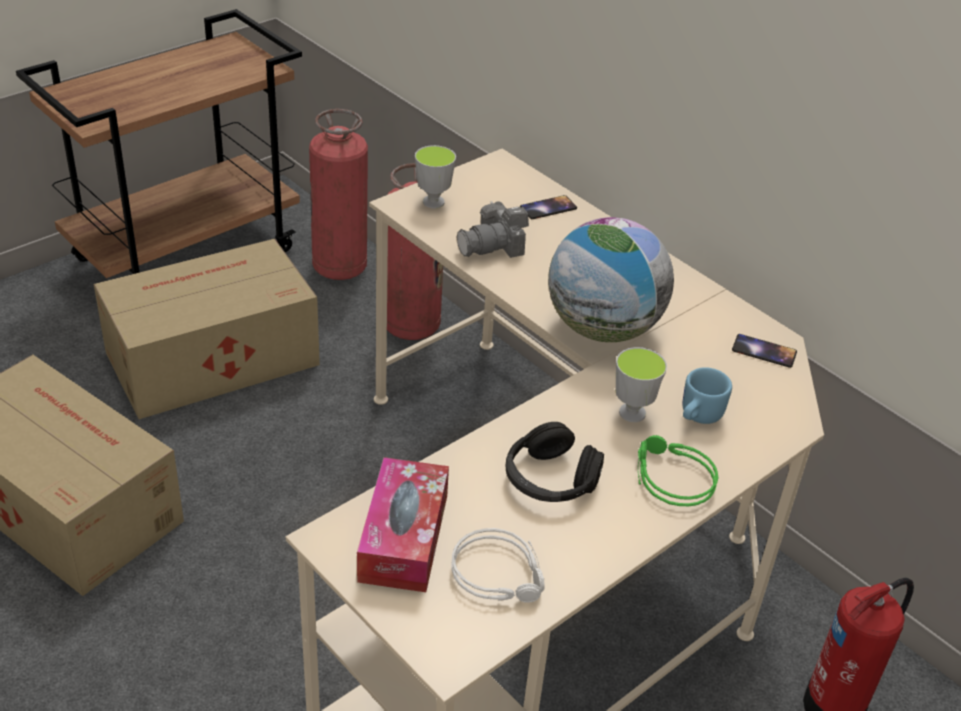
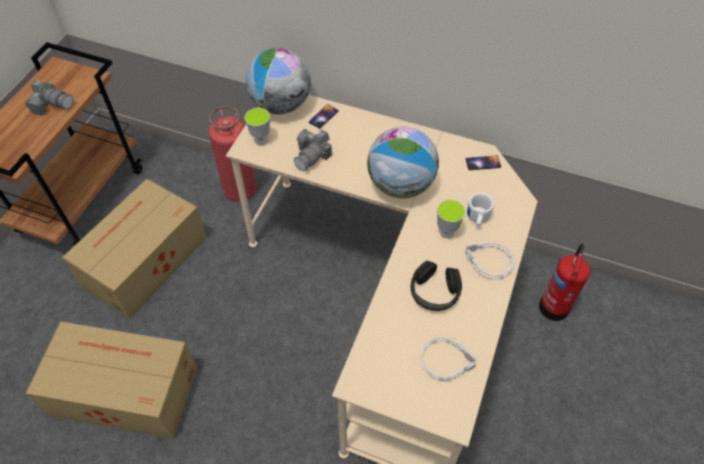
camera: 25 degrees left, 15 degrees up
(193, 78) = (52, 104): none -> camera
(339, 267) = (177, 169): fire extinguisher -> none
(403, 537) = (389, 364): tissue box -> none
(495, 174) = (281, 105): none -> globe
(669, 478) = (487, 263): green headphones -> grey headphones
(697, 416) = (477, 219): blue mug -> white mug

